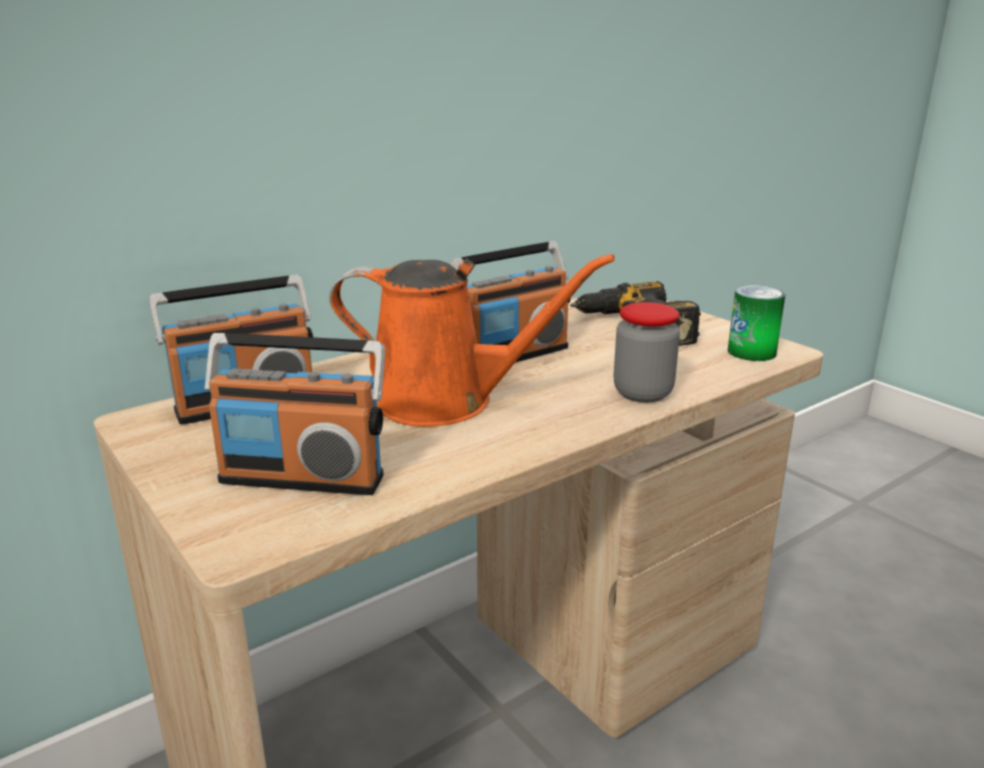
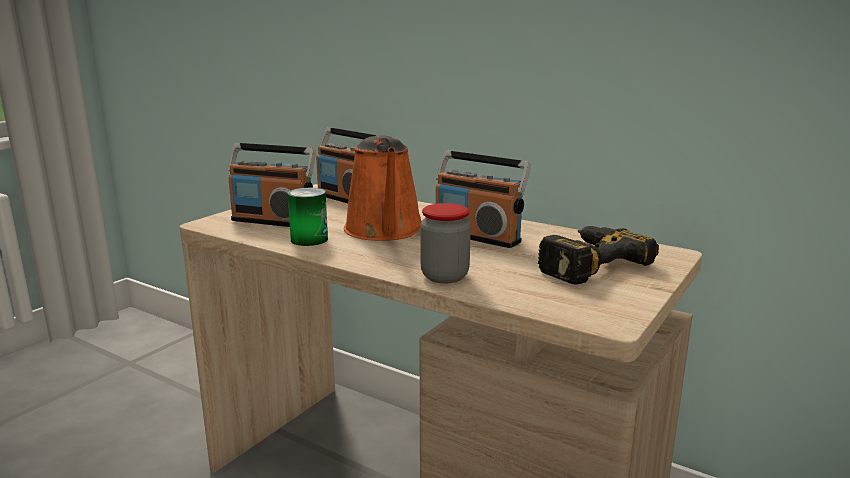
camera: 70 degrees right, 5 degrees down
(302, 478) = (273, 221): radio -> radio turned 60 degrees counterclockwise
(751, 352) = (586, 308): can -> can (309, 239)

